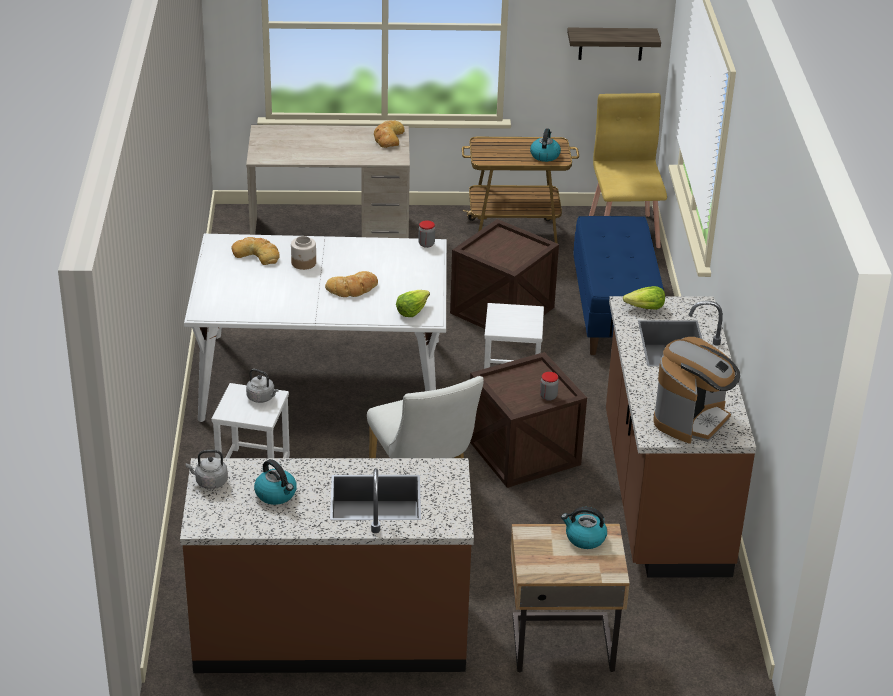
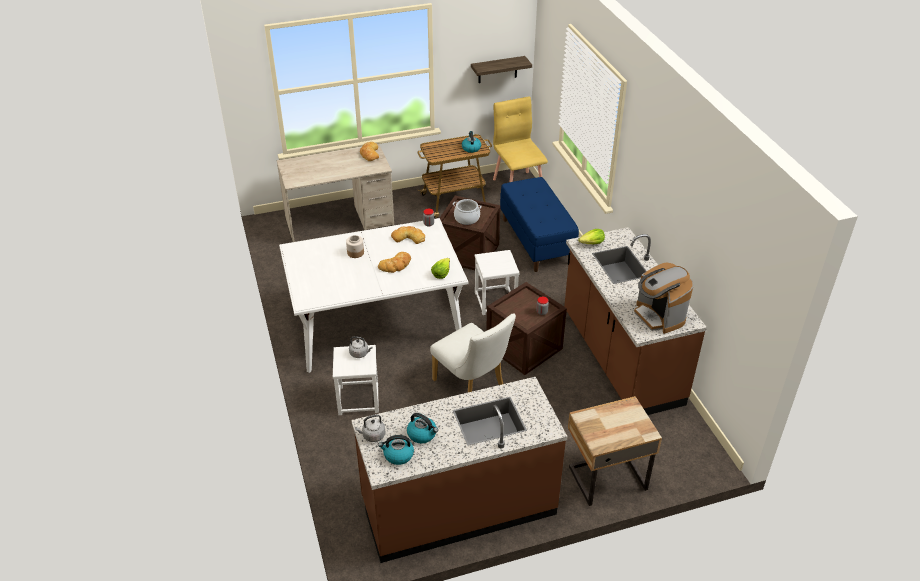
camera: 15 degrees left, 5 degrees up
(257, 254) = (322, 253): bread -> bread (408, 237)
(500, 253) = (467, 218): none -> cooking pot
(584, 538) = (619, 412): kettle -> kettle (398, 455)
(692, 419) = (659, 316): coffee machine -> coffee machine turned 135 degrees clockwise

